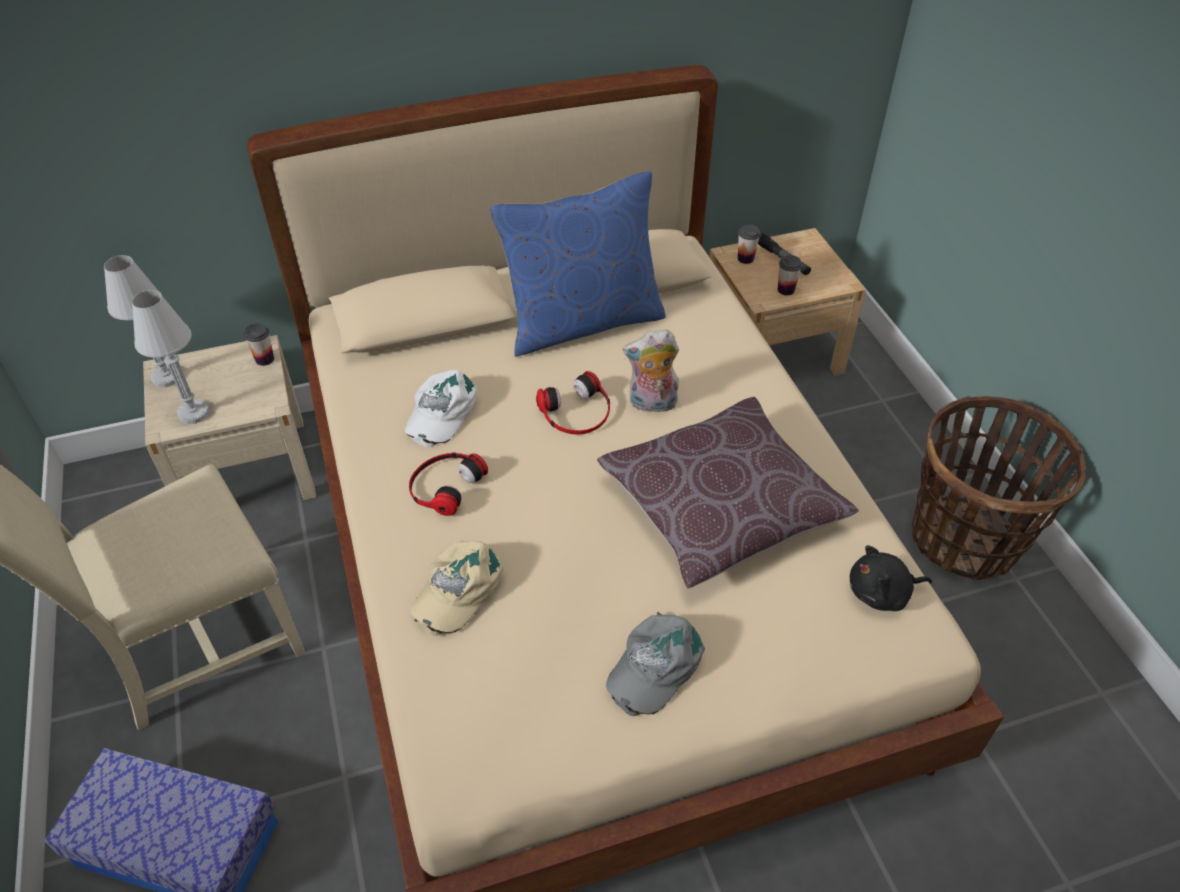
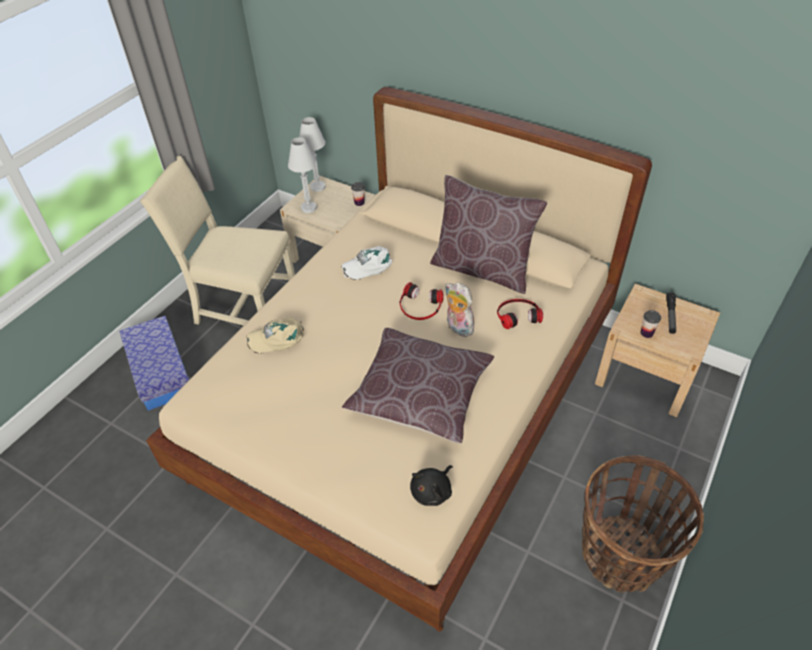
camera: 50 degrees right, 0 degrees up
(444, 485) = (328, 296): headphones -> headphones (517, 315)
(582, 322) = (482, 269): blue pillow -> brown pillow
(654, 666) = (300, 429): grey cap -> none
(745, 258) = (648, 301): cup -> none
(882, 593) = (432, 491): black plush toy -> black plush toy turned 90 degrees counterclockwise

